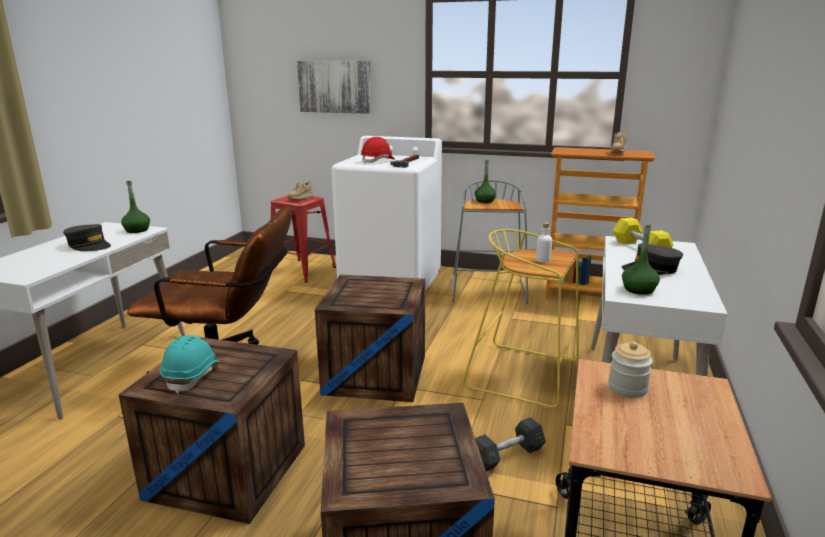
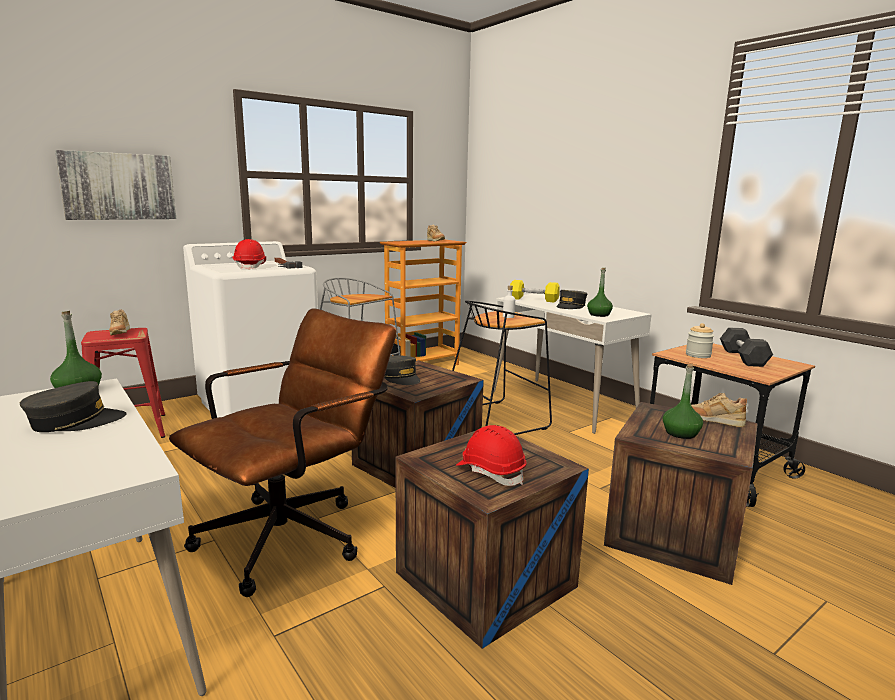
camera: 55 degrees left, 5 degrees down
(192, 375) = (490, 472): turquoise hard hat -> red hard hat
(366, 287) = (401, 378): none -> grey cap
(451, 461) = (713, 422): none -> beige shoe
(484, 201) = (345, 296): green bottle -> green bottle (680, 433)
(507, 455) = (584, 460): grey dumbbell -> grey dumbbell (743, 358)
(525, 374) = (496, 419): yellow stool -> black stool

